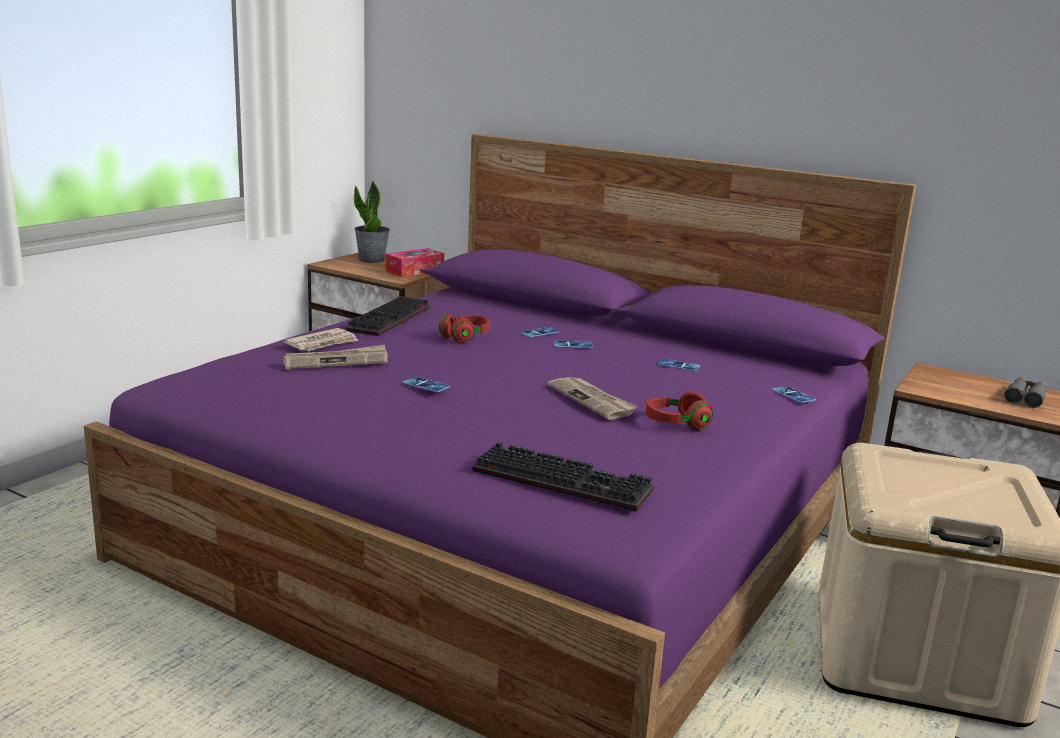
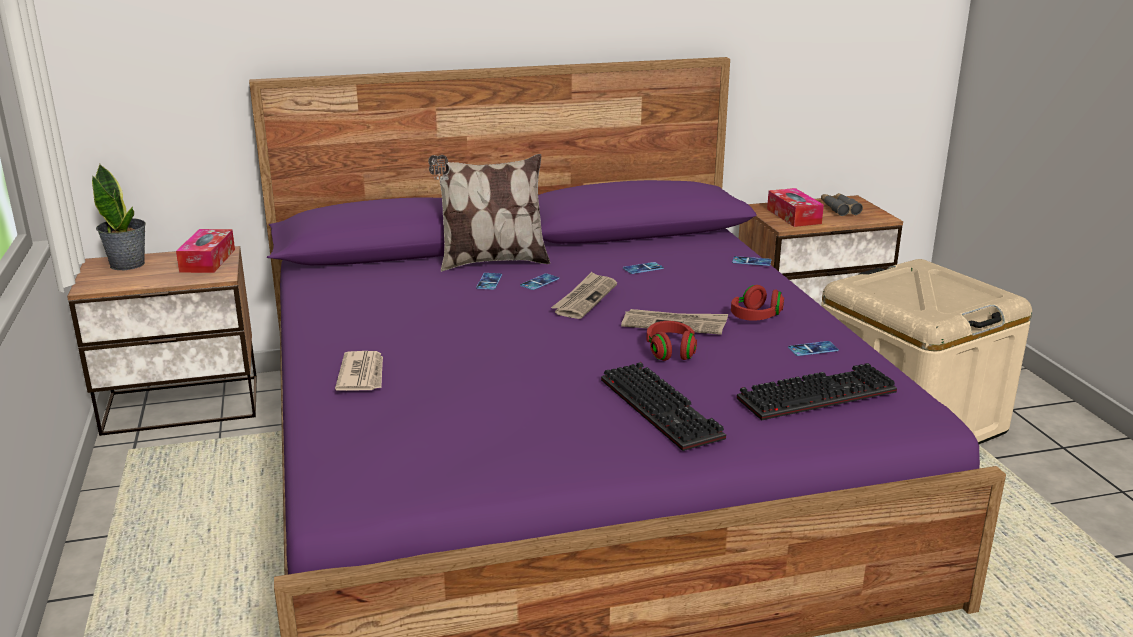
camera: 45 degrees left, 5 degrees up
(336, 361) = (444, 384): newspaper -> newspaper (585, 298)
(391, 320) = (347, 323): keyboard -> keyboard (664, 409)
(426, 385) = (555, 370): phone -> phone (813, 349)
(465, 337) = (457, 311): red headphones -> red headphones (670, 351)
(576, 324) = (491, 261): none -> pillow
(949, 386) = (793, 216): none -> tissue box

